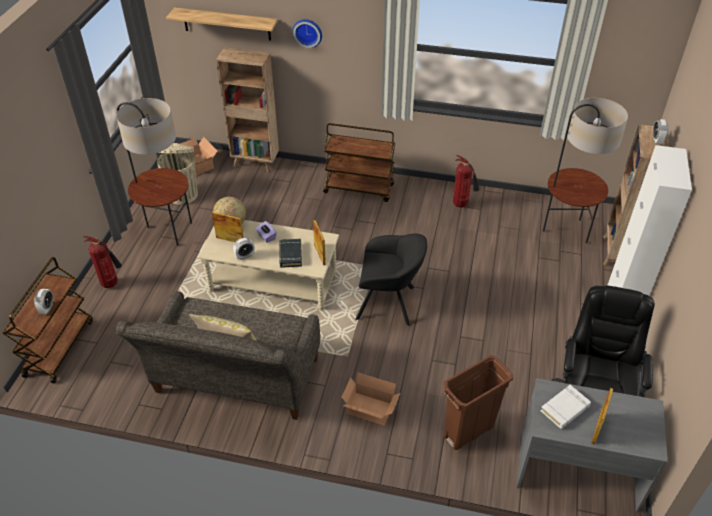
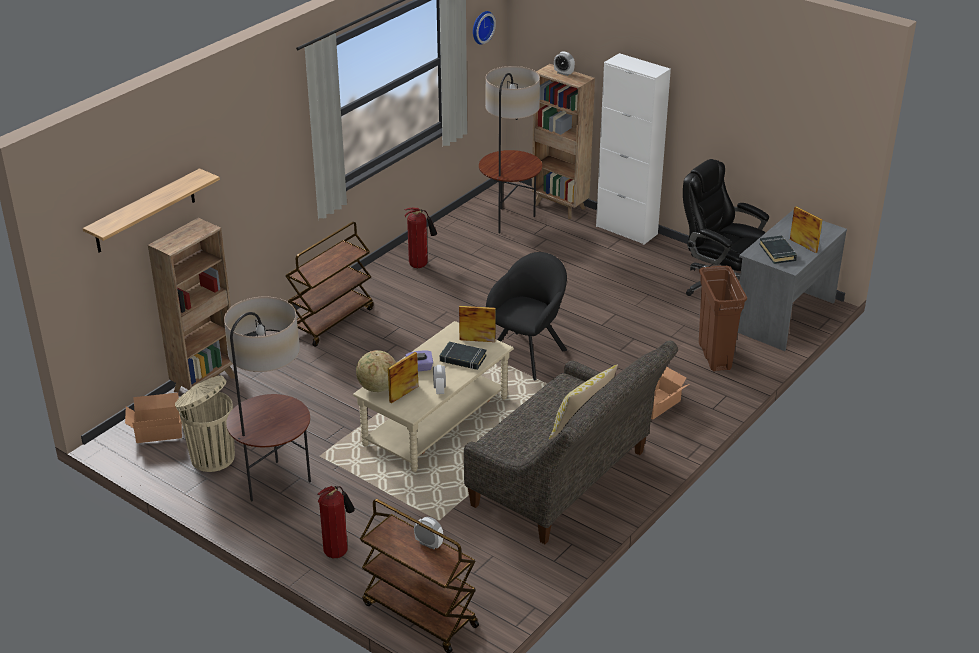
camera: 65 degrees left, 10 degrees down
(308, 32) = (230, 165): wall clock -> wall clock (481, 27)
(565, 409) = (778, 252): white book -> black book

